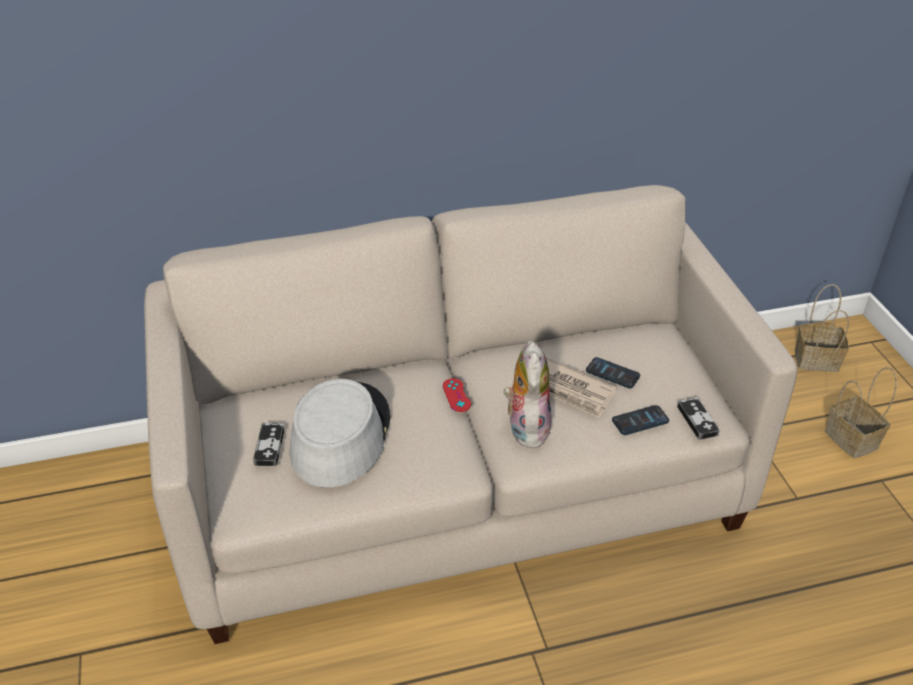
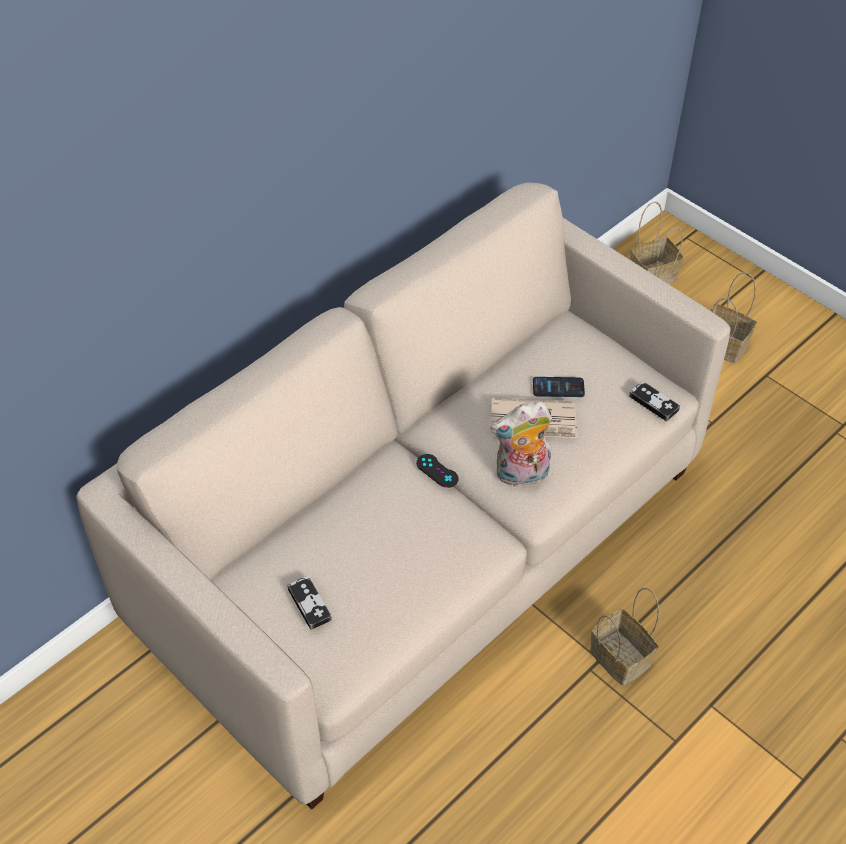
camera: 30 degrees left, 10 degrees up
(340, 435) = (368, 562): grey hat -> none
(456, 395) = (437, 471): red game controller -> black game controller
(526, 427) = (521, 475): plush toy -> plush toy turned 75 degrees counterclockwise
(565, 655) = (617, 657): none -> basket
(640, 421) = (611, 425): phone -> none

